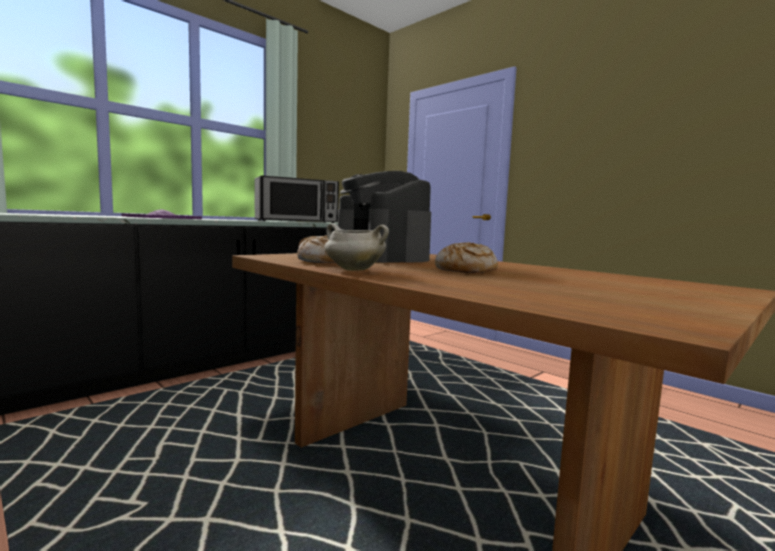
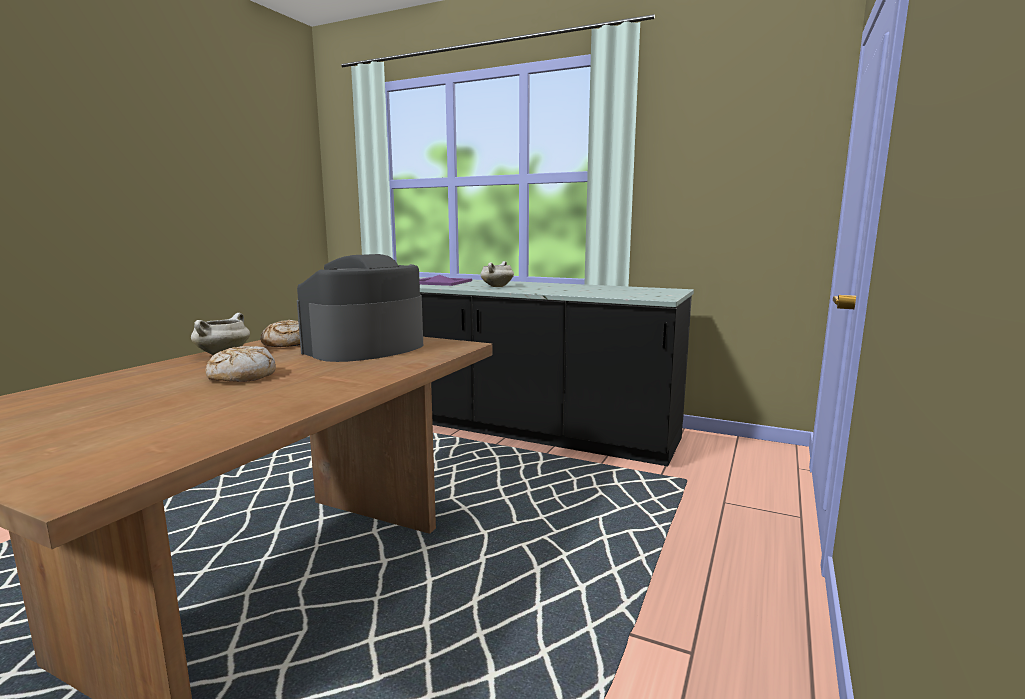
camera: 70 degrees right, 5 degrees up
(243, 220) = (497, 286): none -> white cooking pot
(297, 221) = (573, 289): microwave -> none

